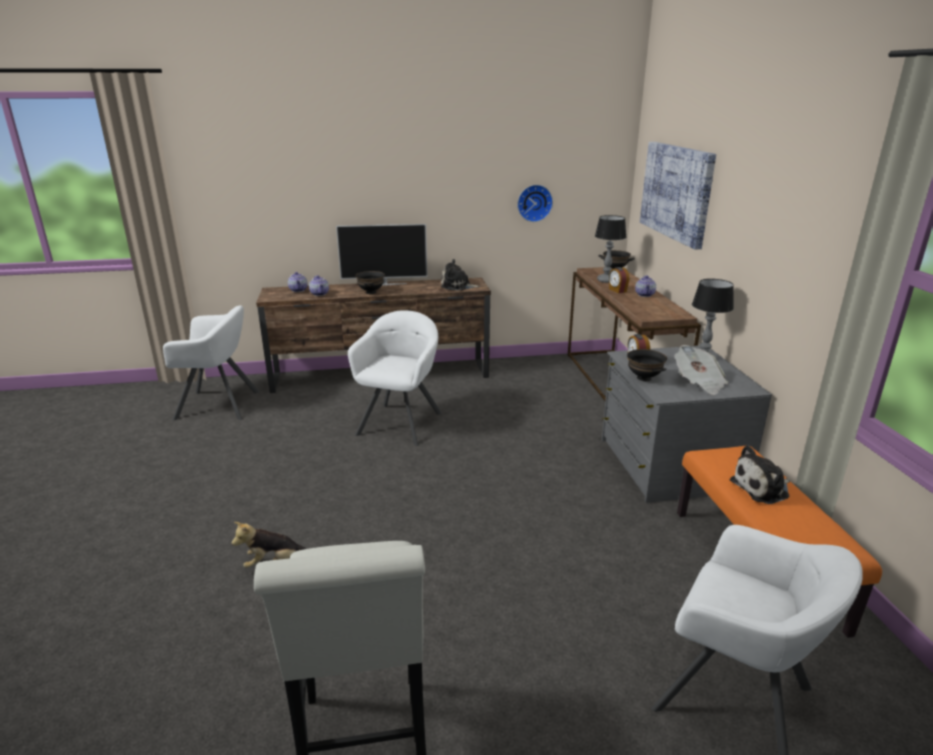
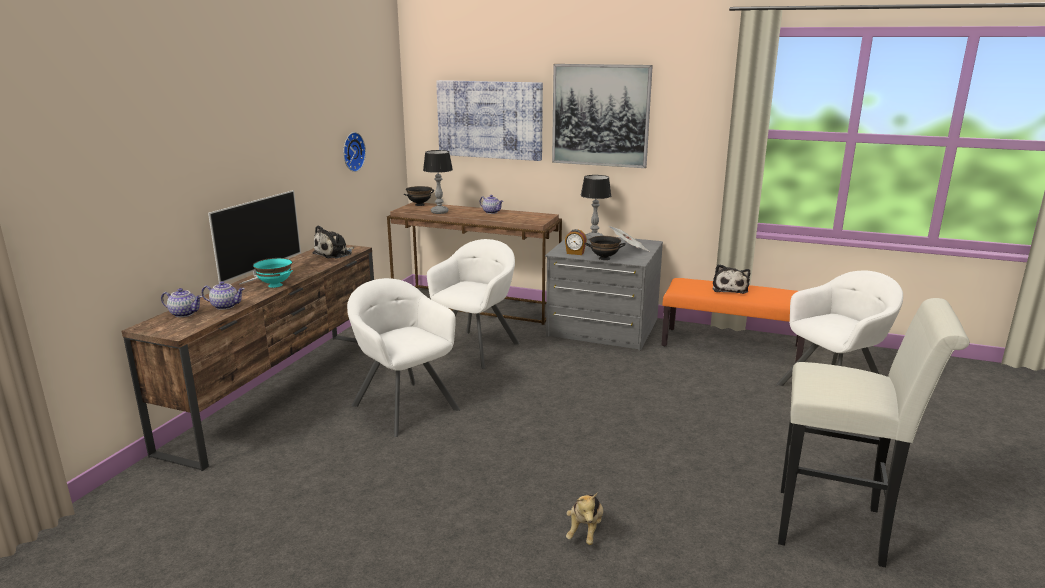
camera: 60 degrees left, 5 degrees down
(218, 405) = (171, 518): white armchair -> white armchair (476, 348)
(370, 292) = (275, 285): black bowl -> turquoise bowl
(617, 290) = (468, 215): alarm clock -> none
(752, 205) = (600, 115): none -> picture

